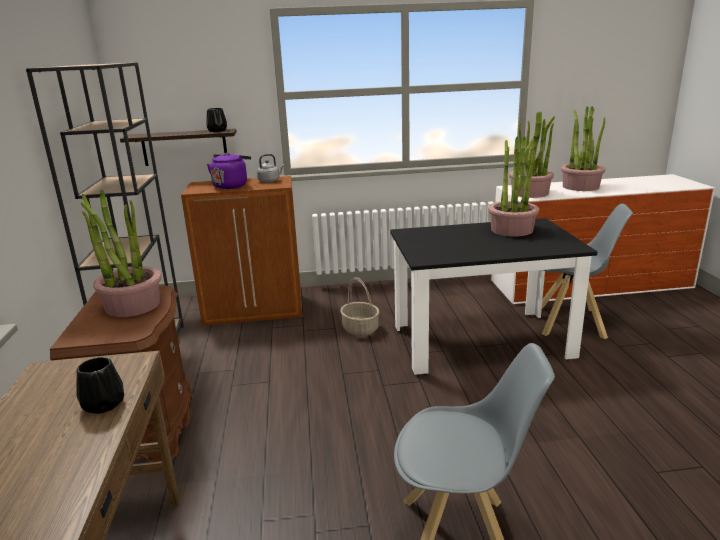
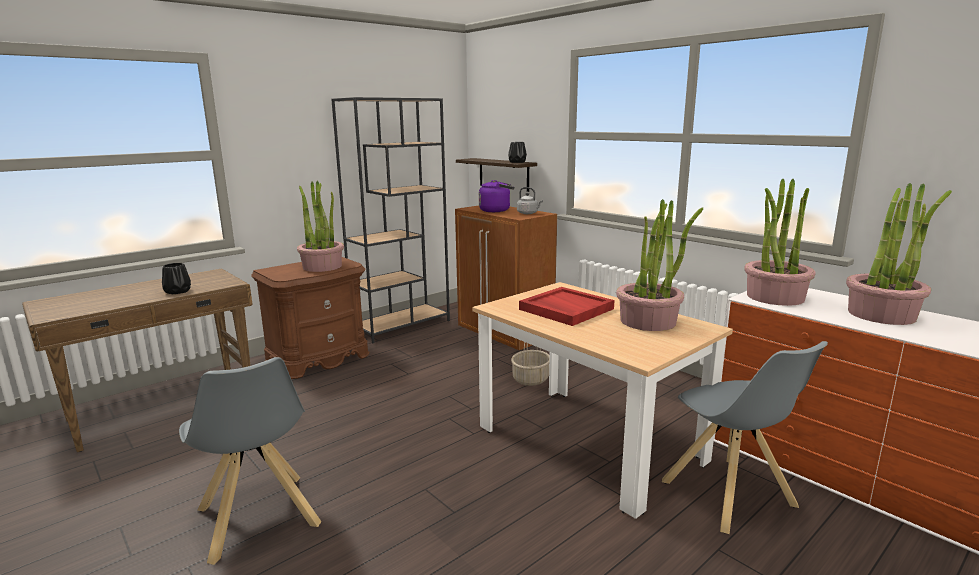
camera: 55 degrees right, 5 degrees down
(459, 242) = (565, 309): none -> red tray
(480, 342) = (589, 444): black dining table -> beige dining table

